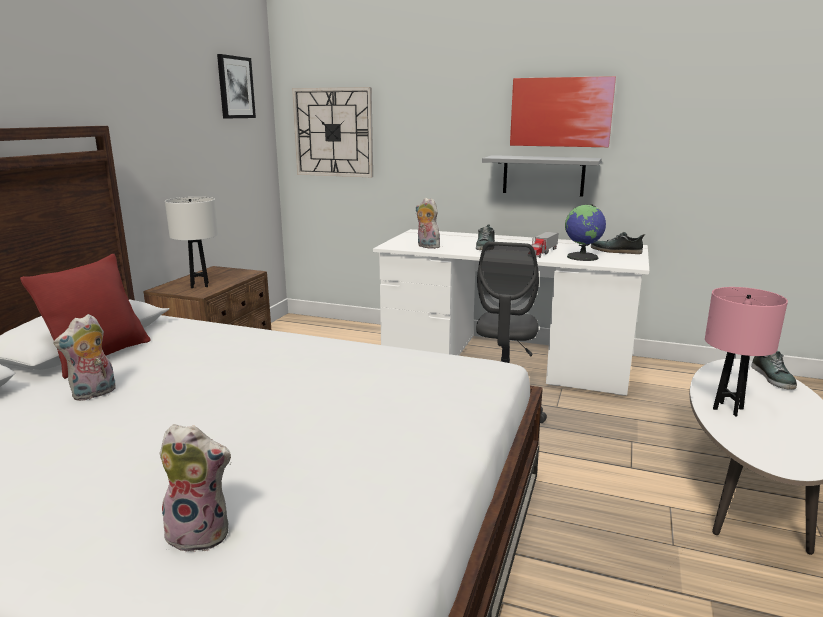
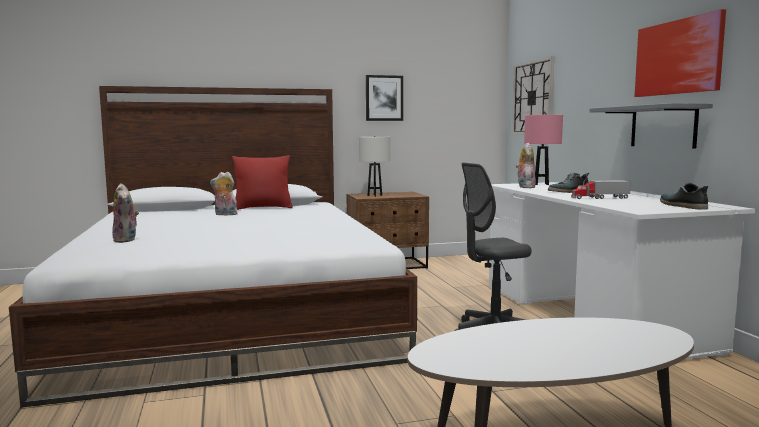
camera: 55 degrees right, 10 degrees down
(235, 87) = (460, 67): picture -> picture (384, 98)
(583, 257) = (620, 203): globe -> none
(728, 409) = (519, 333): pink table lamp -> pink table lamp (541, 184)
(773, 377) = (656, 344): shoe -> none

